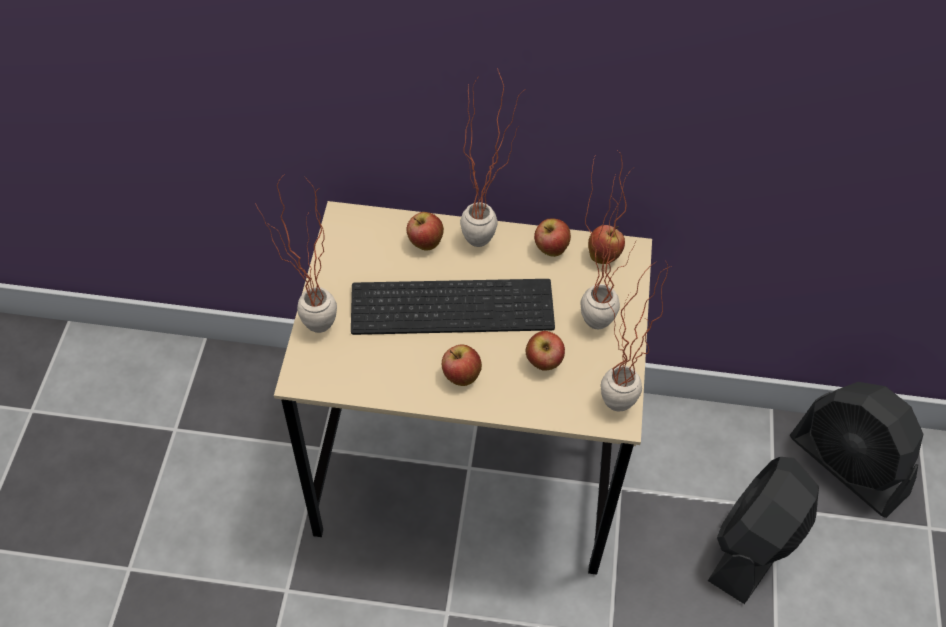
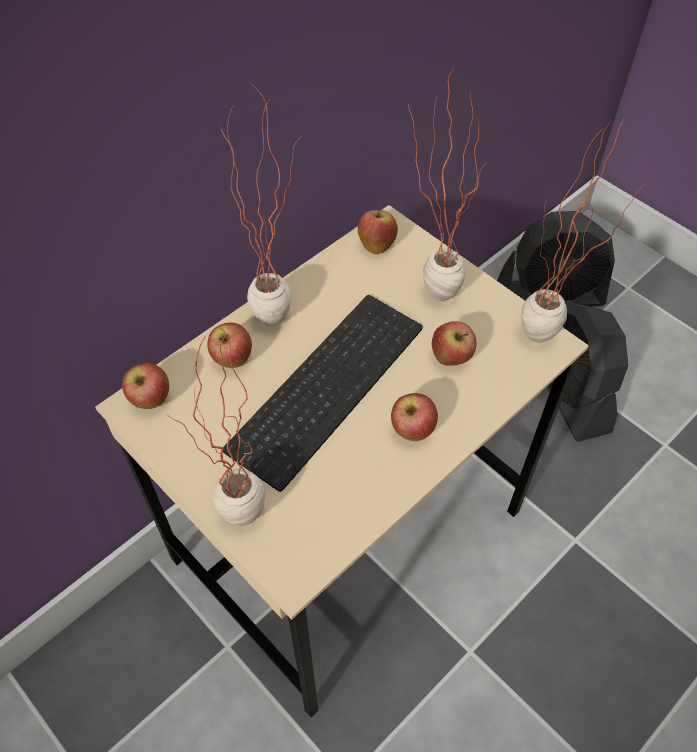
camera: 50 degrees left, 0 degrees up
(550, 249) = (334, 274): apple -> apple (151, 400)

